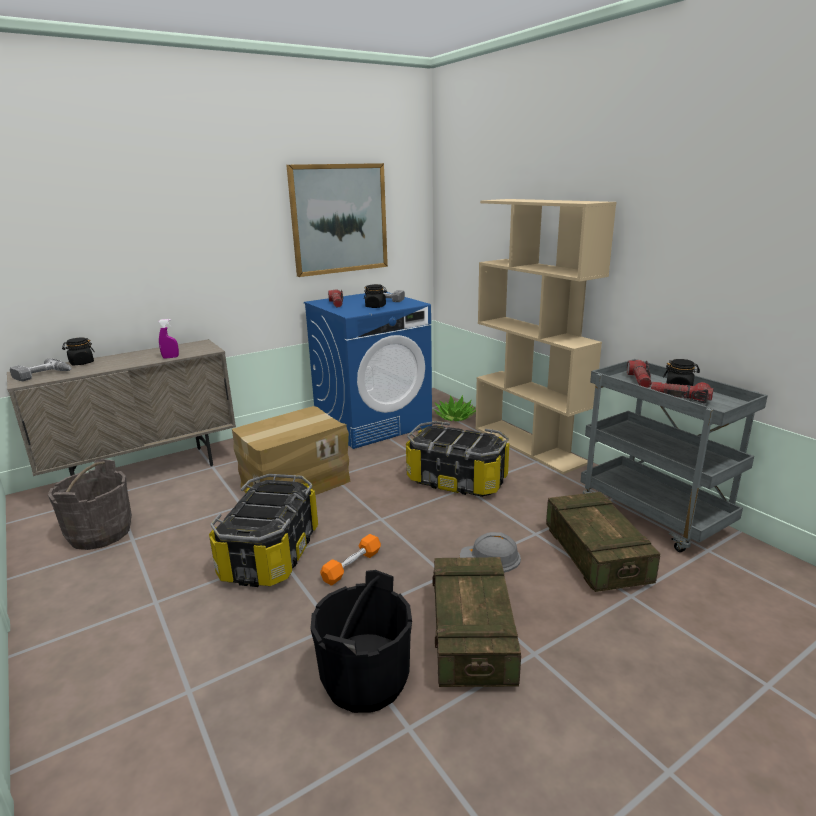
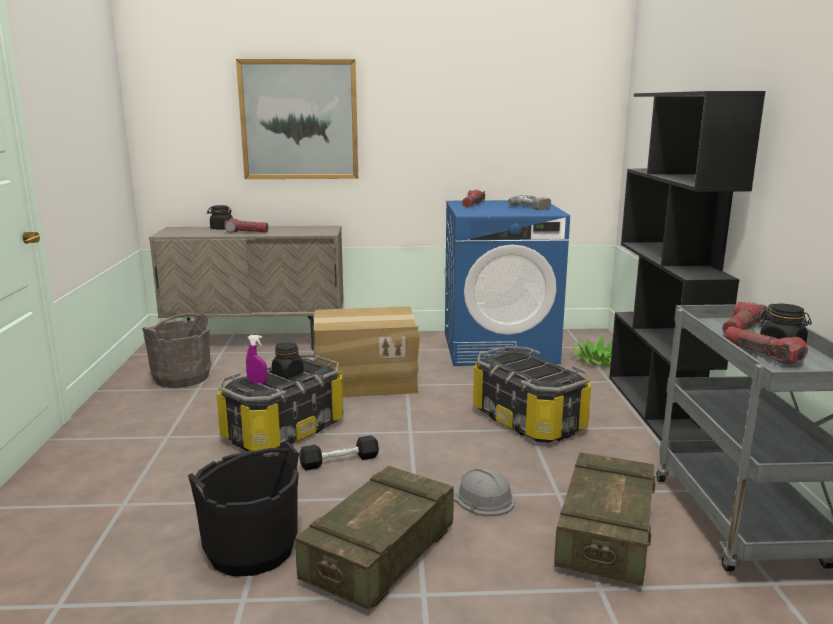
camera: 30 degrees right, 5 degrees down
(43, 375) = (183, 232): power drill -> none
(121, 363) = (246, 232): none -> flashlight
(170, 357) = (288, 233): purple spray bottle -> purple spray bottle (257, 382)
(339, 219) = (500, 114): picture -> picture (299, 120)
(352, 566) = (339, 461): orange dumbbell -> black dumbbell
(376, 306) = (506, 211): black jar -> black jar (288, 373)
(529, 445) = (658, 409): beige bookcase -> black bookcase

